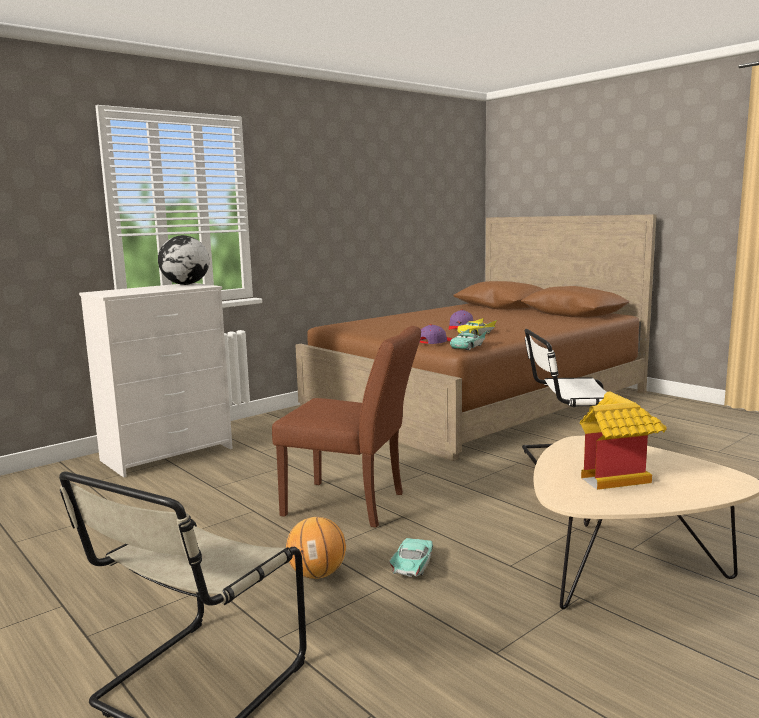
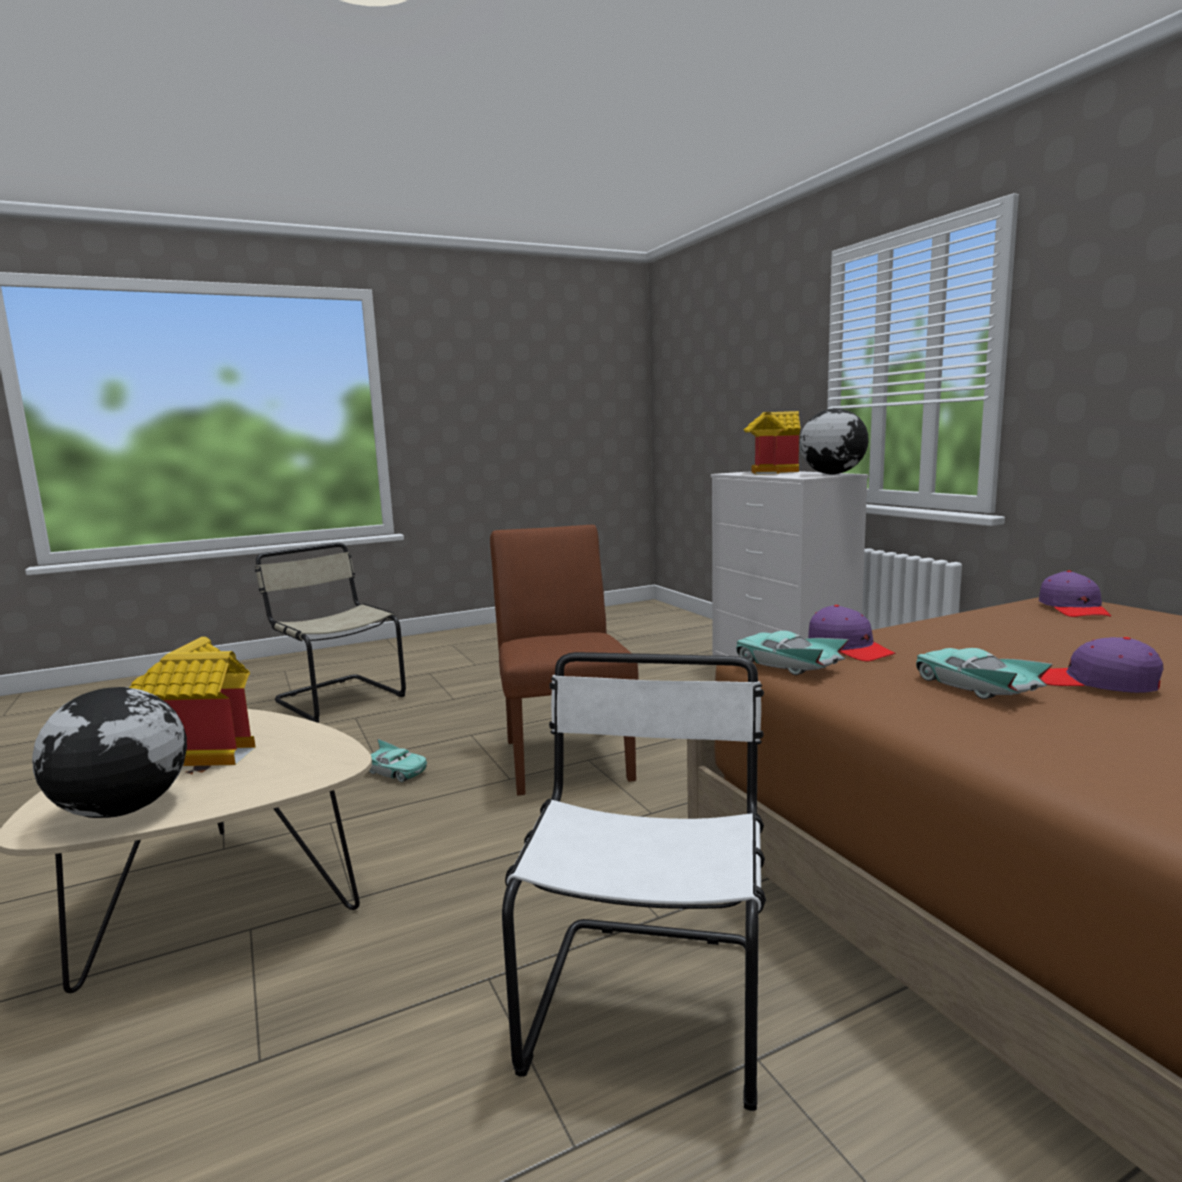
camera: 105 degrees right, 0 degrees up
(126, 290) = (771, 472): none -> toy house
(317, 574) = (427, 731): basketball -> none
(349, 325) = (1073, 609): none -> purple cap
(353, 505) = (564, 754): brown chair -> brown chair turned 135 degrees clockwise
(476, 333) = (975, 687): yellow toy car -> turquoise toy car
(694, 469) = (124, 809): none -> globe

